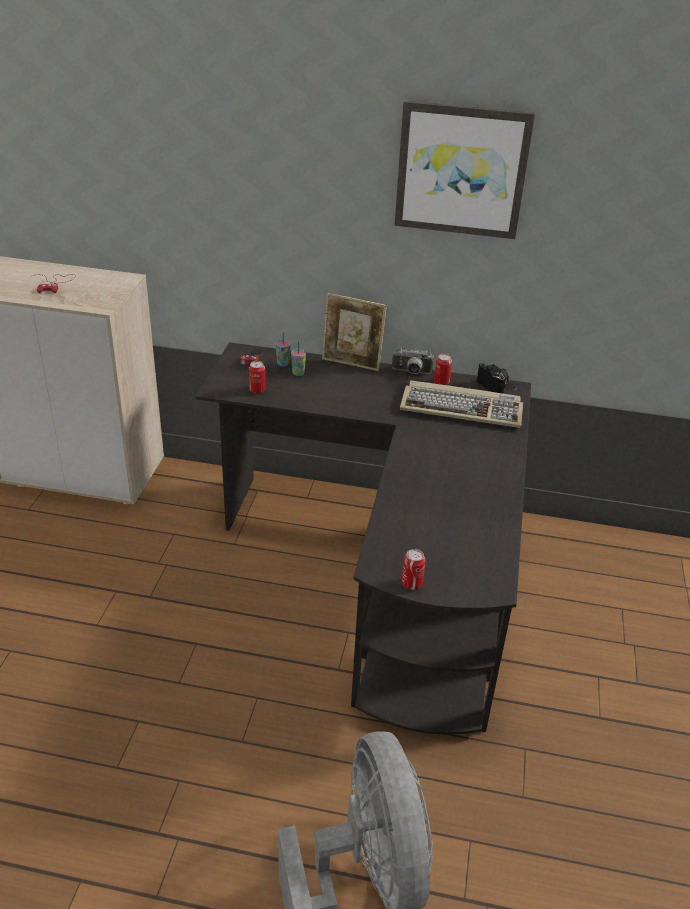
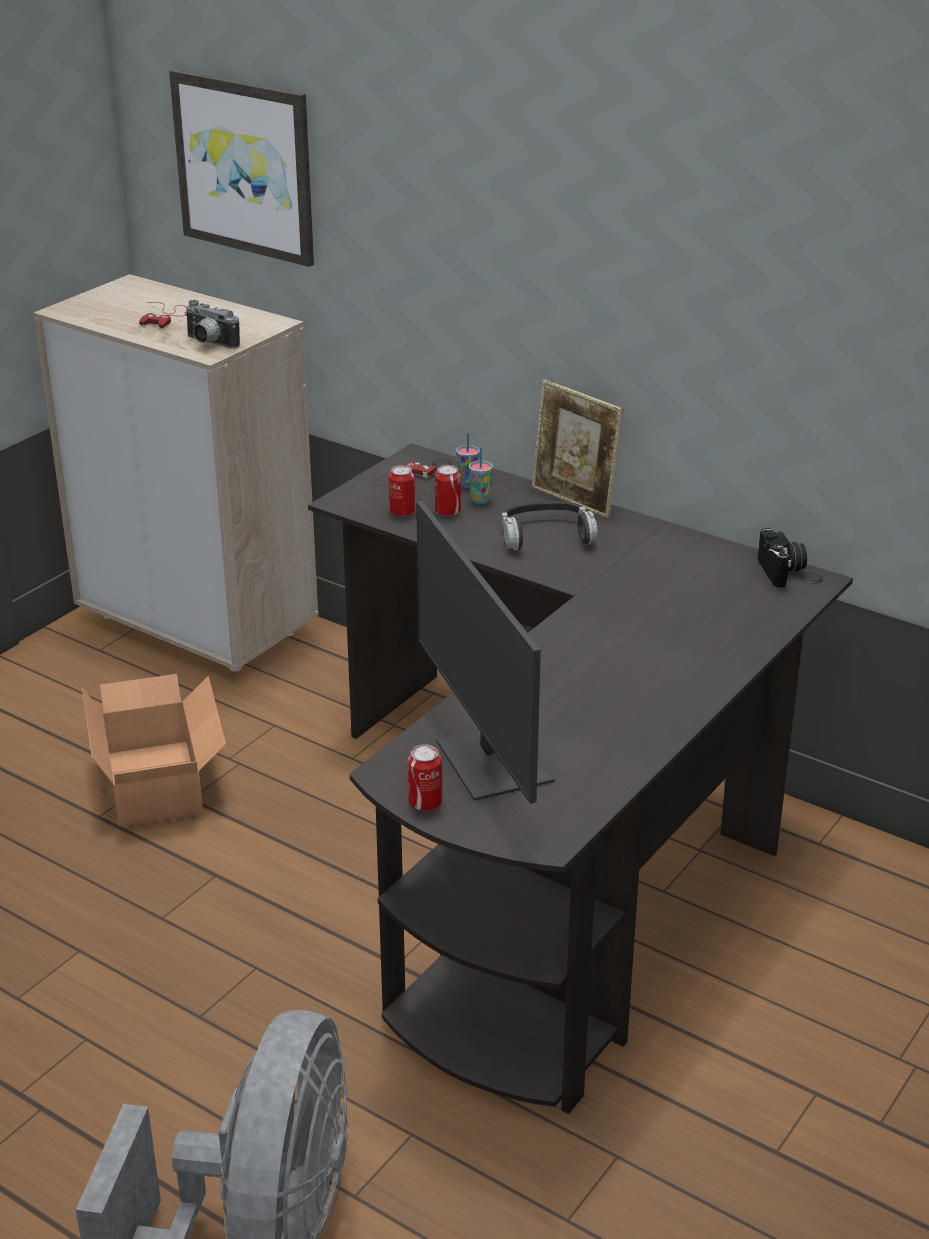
camera: 25 degrees right, 5 degrees down
(122, 589) = (159, 780): none -> cardboard box
(352, 389) = (546, 535): none -> headphones
(411, 372) = (659, 529): camera -> camera (208, 343)
(429, 546) = (491, 762): none -> monitor
(441, 382) = (698, 550): can -> can (447, 511)
(461, 170) = (742, 199): picture -> picture (245, 166)
(462, 408) = (701, 592): keyboard -> none

